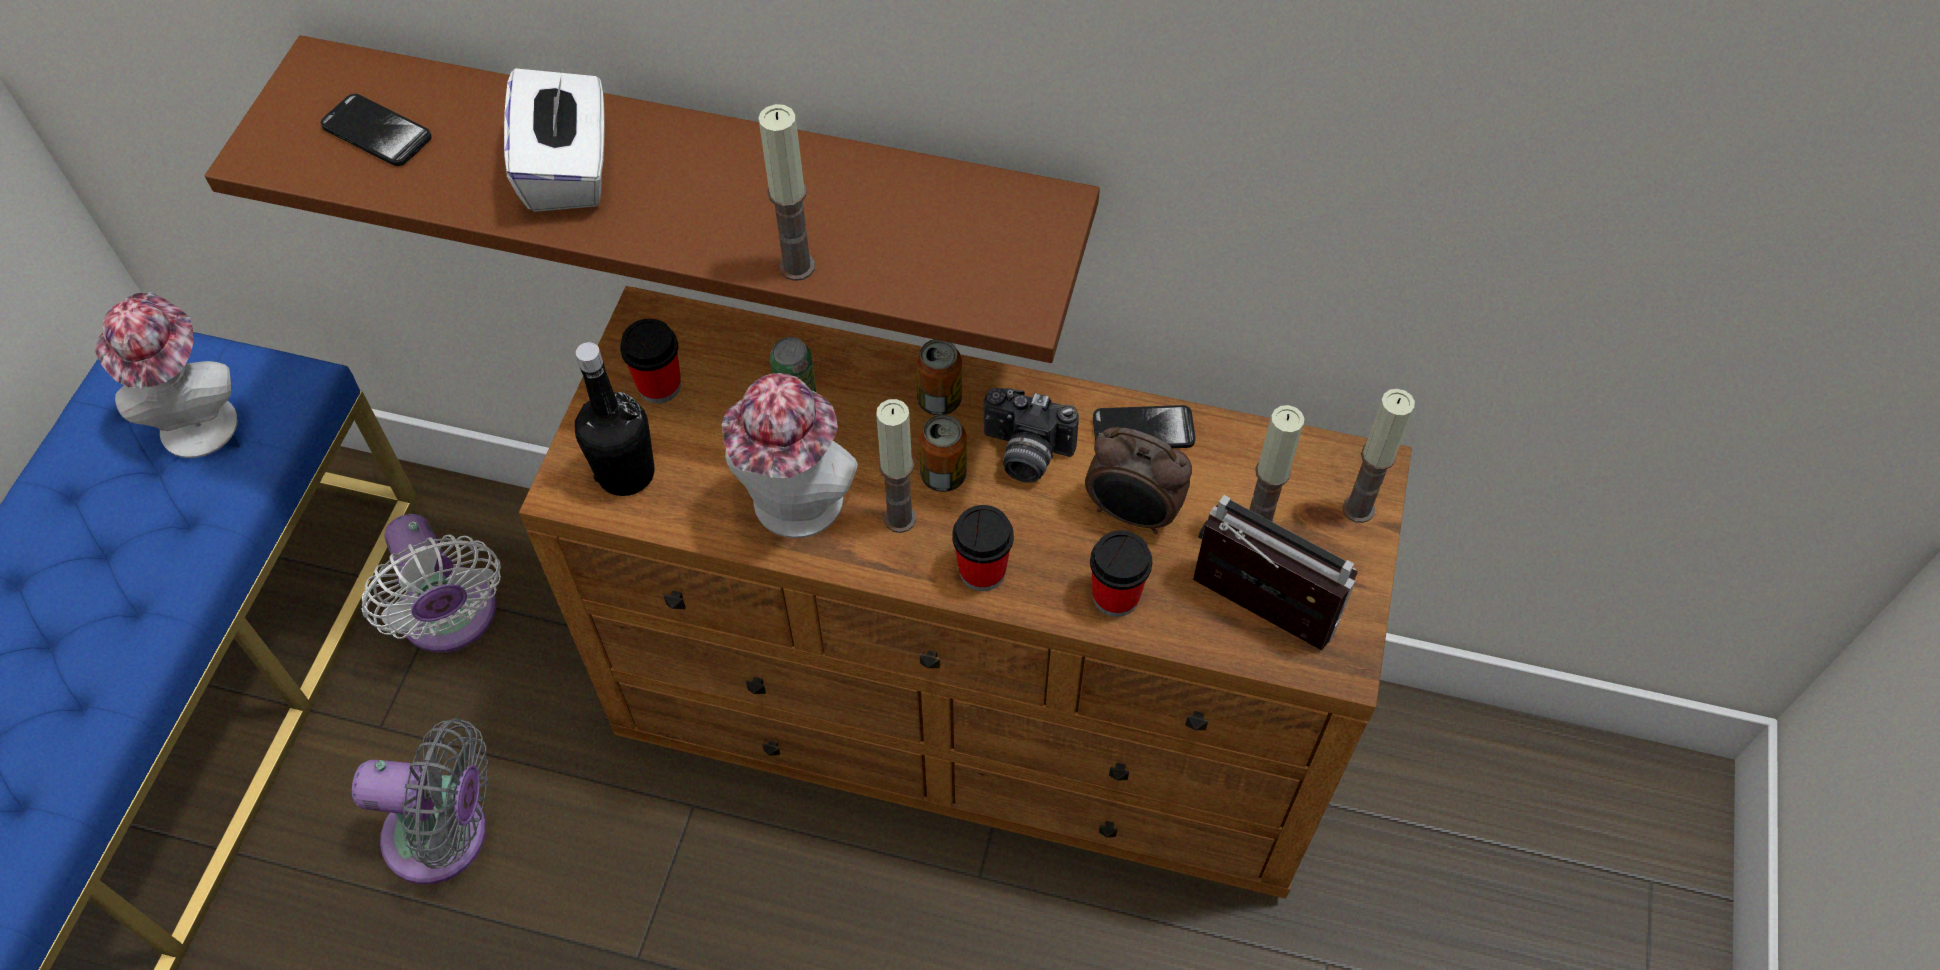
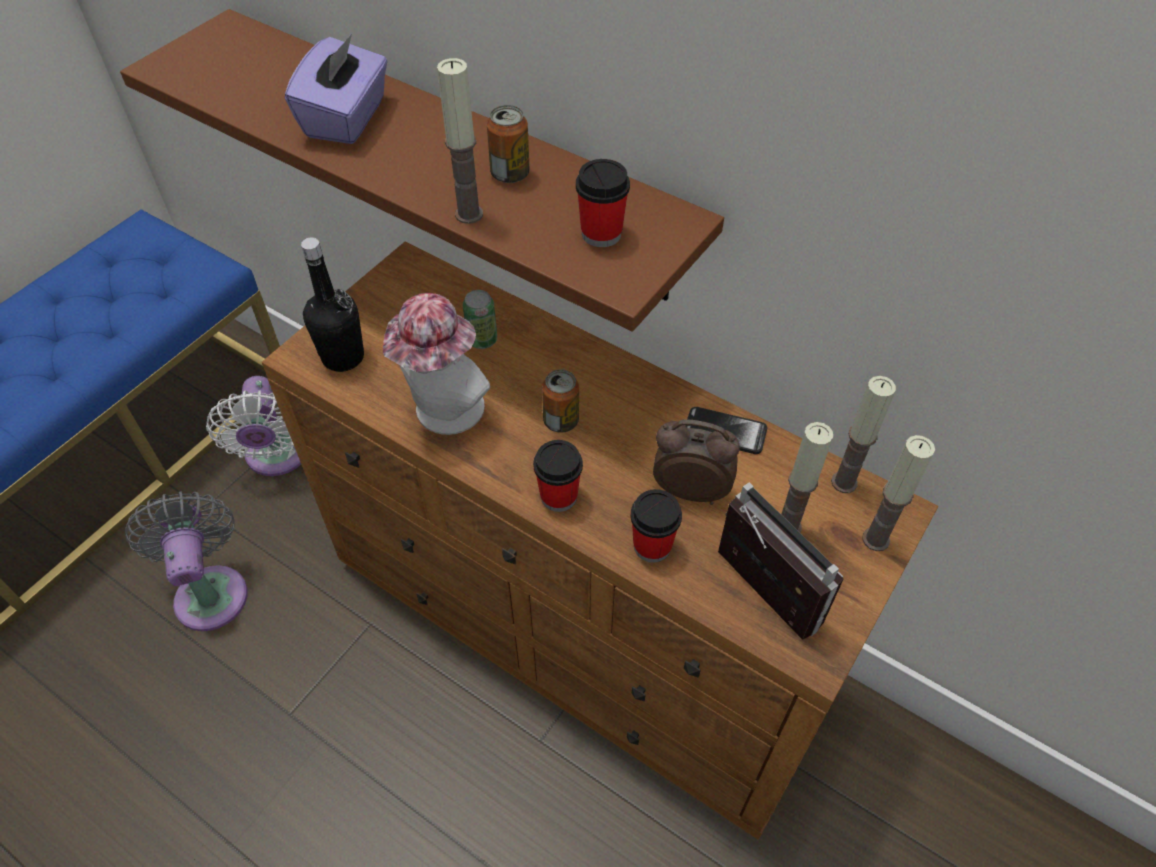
camera: 20 degrees right, 5 degrees down
(197, 418) = (147, 274): hat -> none
(377, 132) = (239, 70): phone -> none
(447, 836) = (210, 590): grey fan -> grey fan turned 135 degrees counterclockwise
(568, 169) = (347, 118): white tissue box -> purple tissue box
(659, 386) = (394, 308): cup -> cup (601, 234)
(900, 518) = (515, 441): candle -> candle (844, 482)
(939, 400) = (581, 369): can -> can (510, 174)
(1024, 454) = (627, 424): camera -> none
(1132, 514) = (690, 489): alarm clock -> alarm clock turned 150 degrees clockwise

